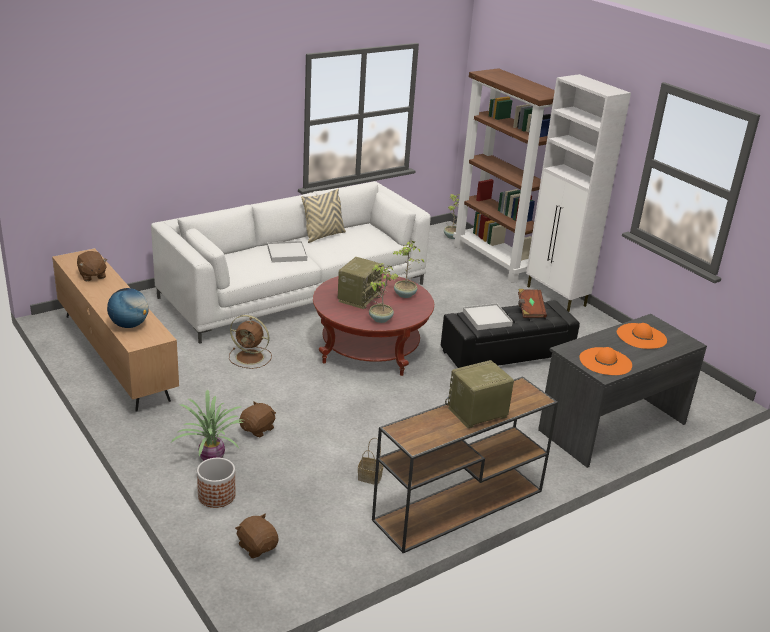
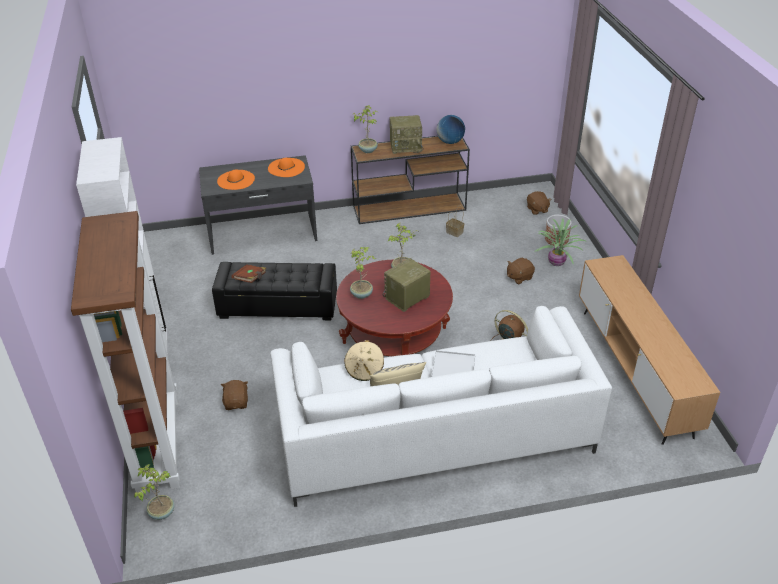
camera: 155 degrees left, 10 degrees up
(92, 275) = (668, 351): brown plush toy -> brown plush toy (236, 402)
(129, 325) = (624, 281): globe -> globe (450, 142)
(359, 246) = (364, 370): none -> beige hat
(486, 319) = (298, 276): white tray -> none
(526, 398) = (368, 150): none -> potted plant

